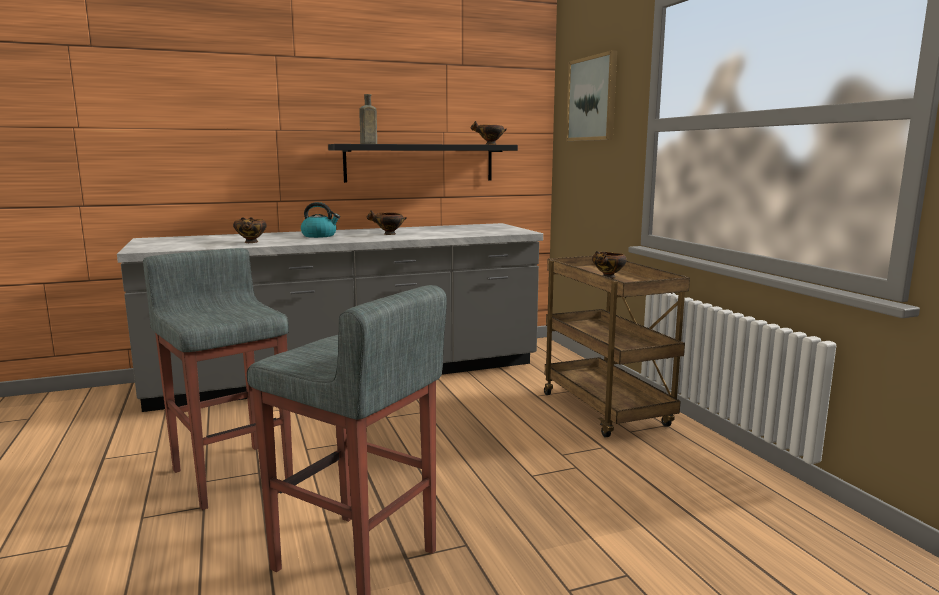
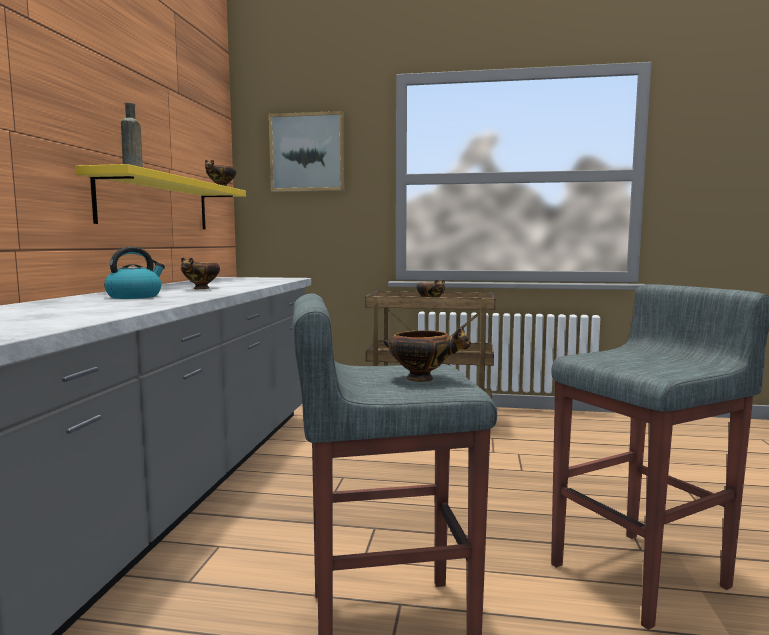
camera: 60 degrees left, 5 degrees down
(251, 242) = (111, 309): bowl -> bowl (423, 379)
(420, 163) = (157, 204): black shelf -> yellow shelf

